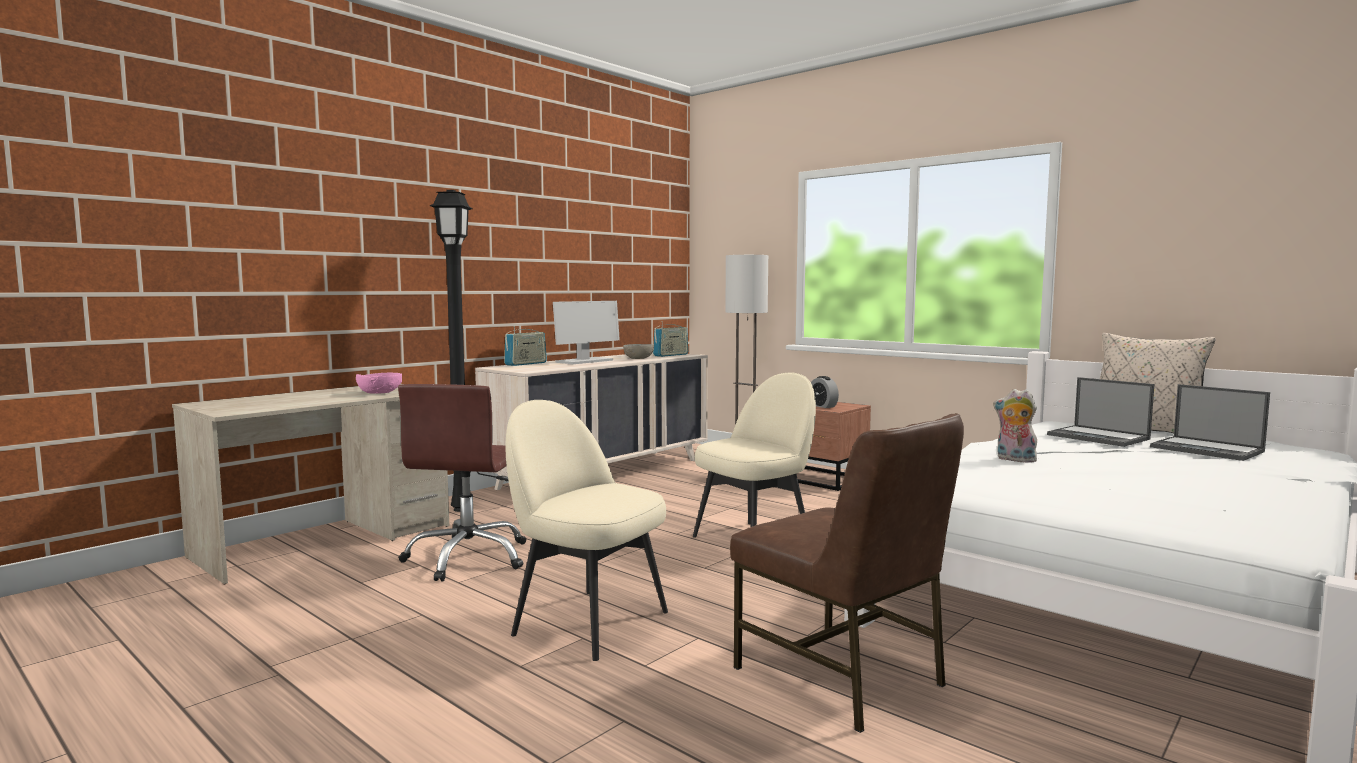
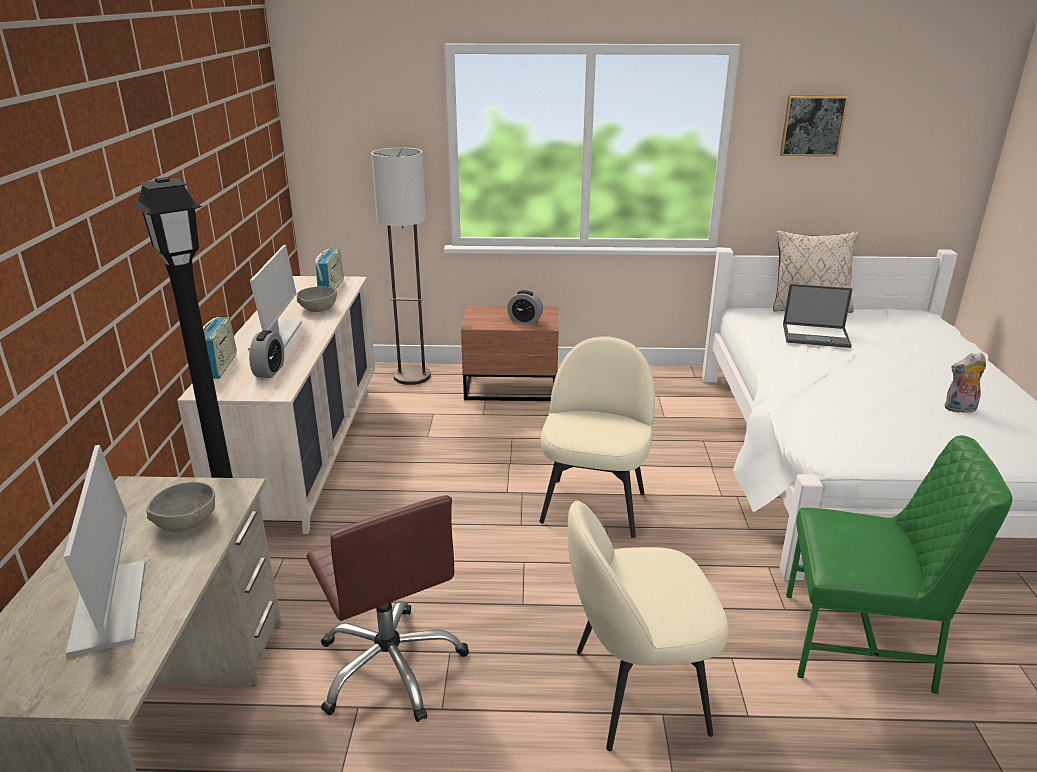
camera: 40 degrees left, 20 degrees up
(288, 400) = (110, 607): none -> monitor
(379, 393) = (185, 521): pink bowl -> grey bowl
(545, 367) = (269, 371): none -> alarm clock
(841, 677) = (860, 643): brown chair -> green chair
(1014, 460) = (828, 393): plush toy -> plush toy (960, 409)
(1158, 219) = (812, 125): none -> picture
(1208, 449) = (890, 336): laptop -> none

